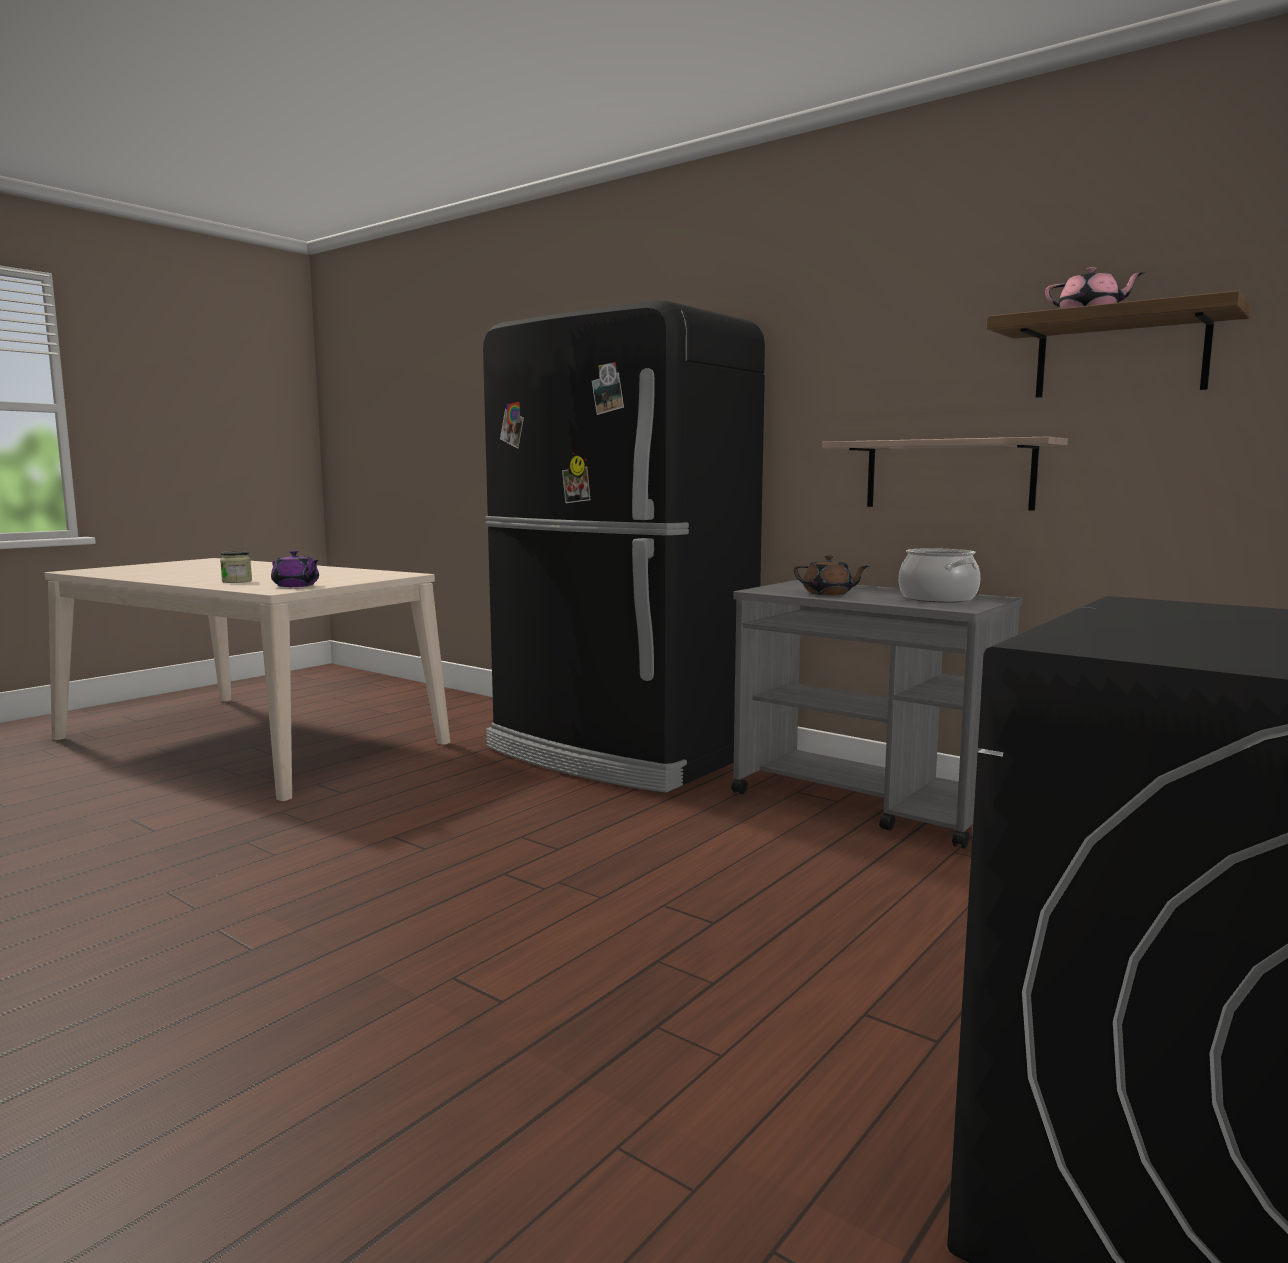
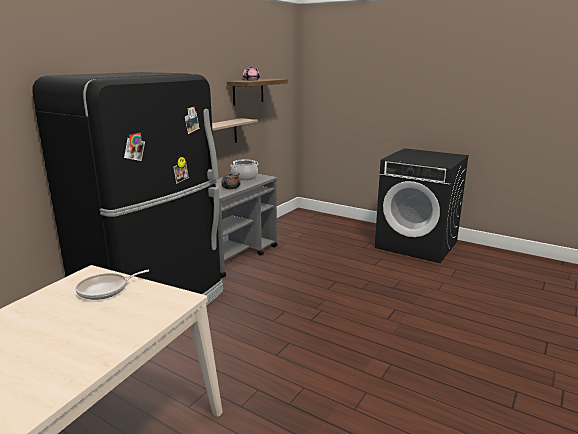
camera: 95 degrees left, 10 degrees up
(237, 581) = (108, 333): jar -> none
(296, 586) = (154, 298): purple teapot -> none
(348, 578) = (106, 289): none -> frying pan

